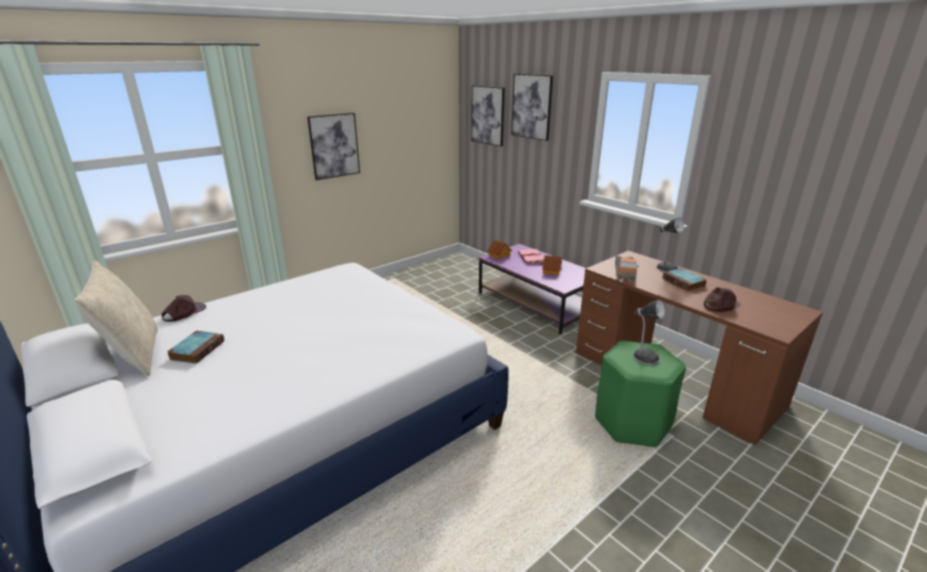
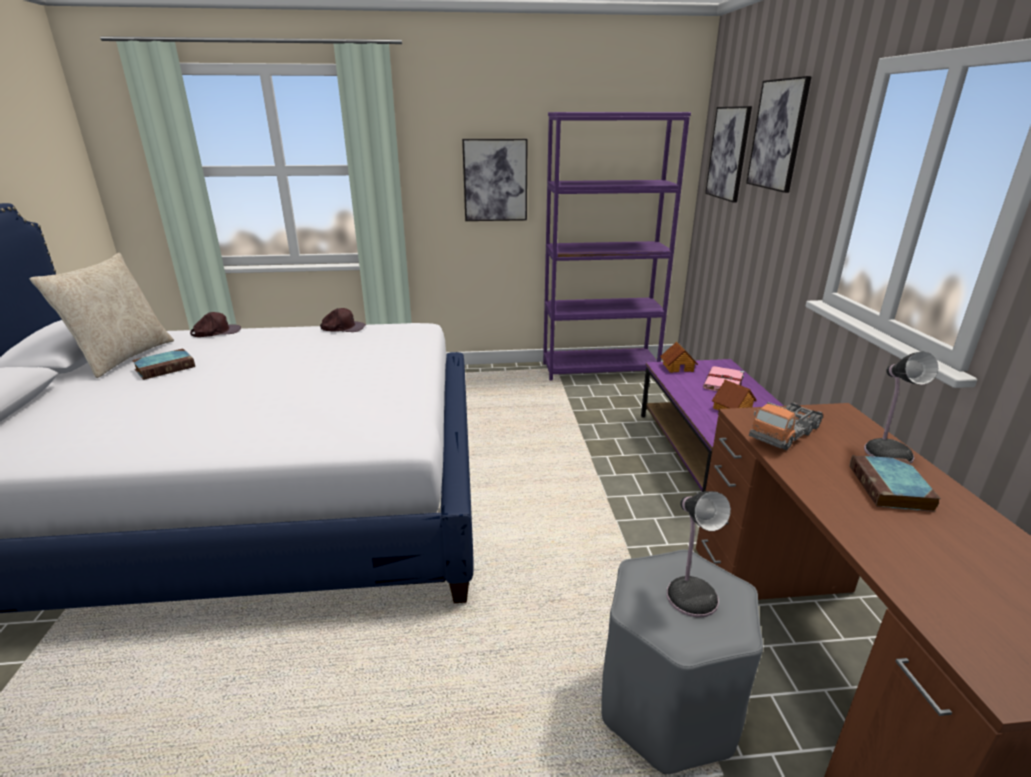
camera: 35 degrees right, 0 degrees up
(423, 271) = (600, 369): none -> purple bookcase
(632, 423) = (666, 707): green stool -> grey stool
(720, 305) = (920, 559): brown cap -> brown cap (343, 327)

